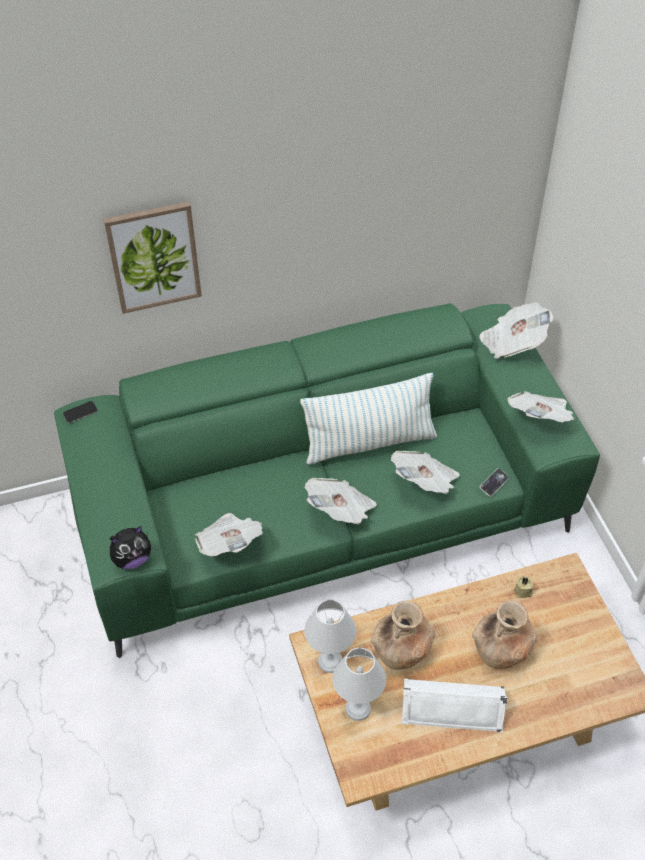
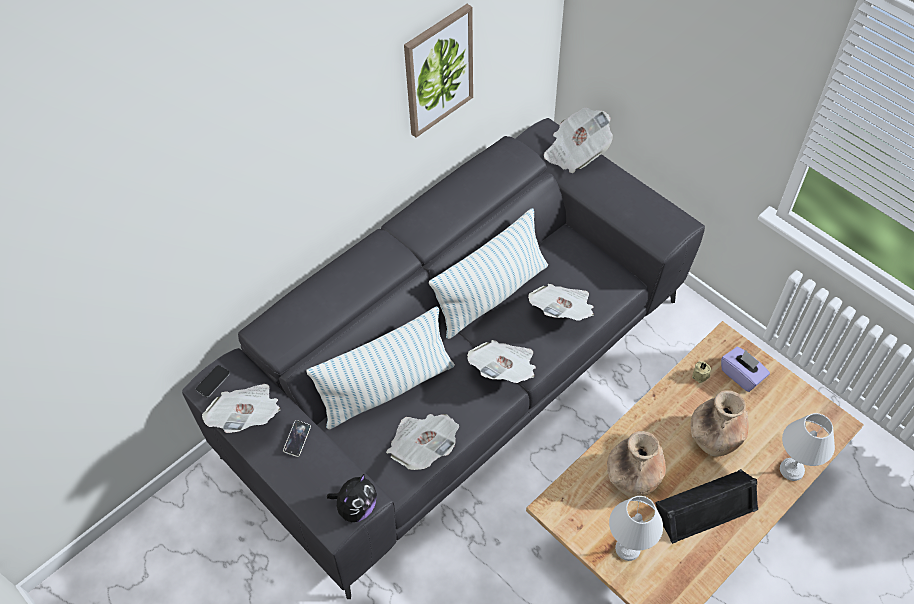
camera: 25 degrees left, 5 degrees up
(154, 257) = (248, 197): picture -> picture (438, 71)
(229, 483) = (387, 388): none -> pillow
(322, 514) = (458, 376): green sofa -> grey sofa
(331, 661) = (579, 516): white table lamp -> white table lamp (792, 469)
(452, 707) = (704, 507): white speaker -> black speaker
(494, 483) = (620, 288): phone -> phone (297, 439)
(540, 418) = (640, 213): newspaper -> newspaper (247, 416)
(564, 608) = (741, 375): none -> purple tissue box

